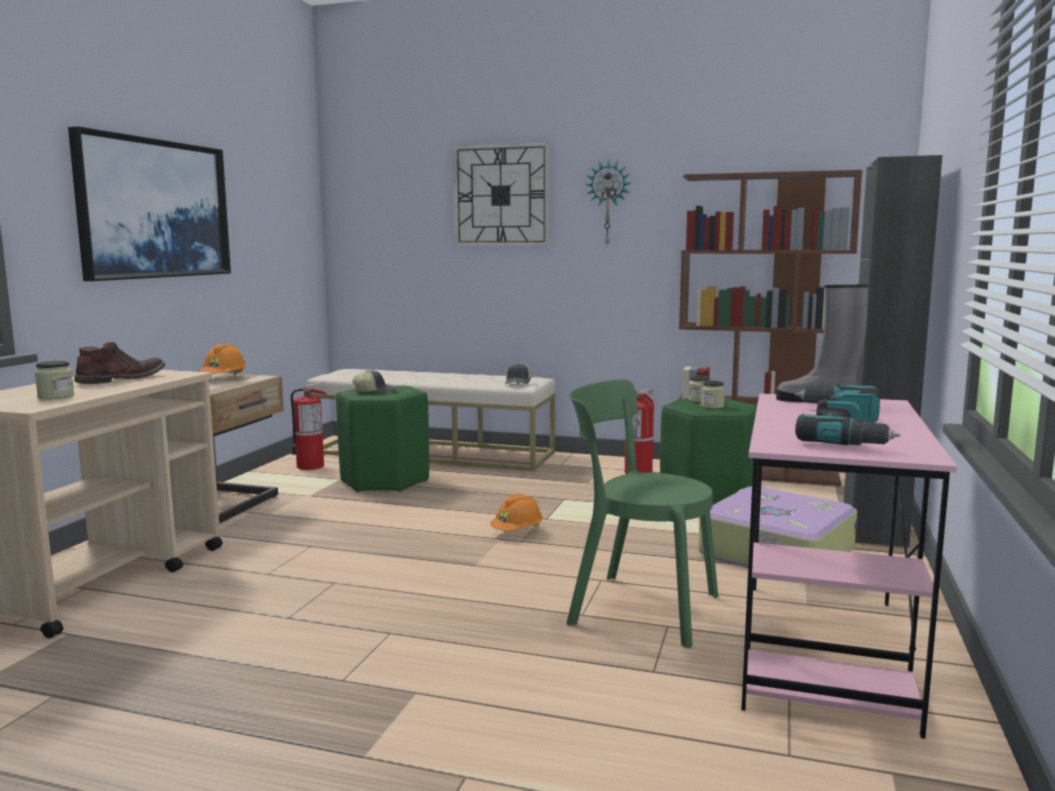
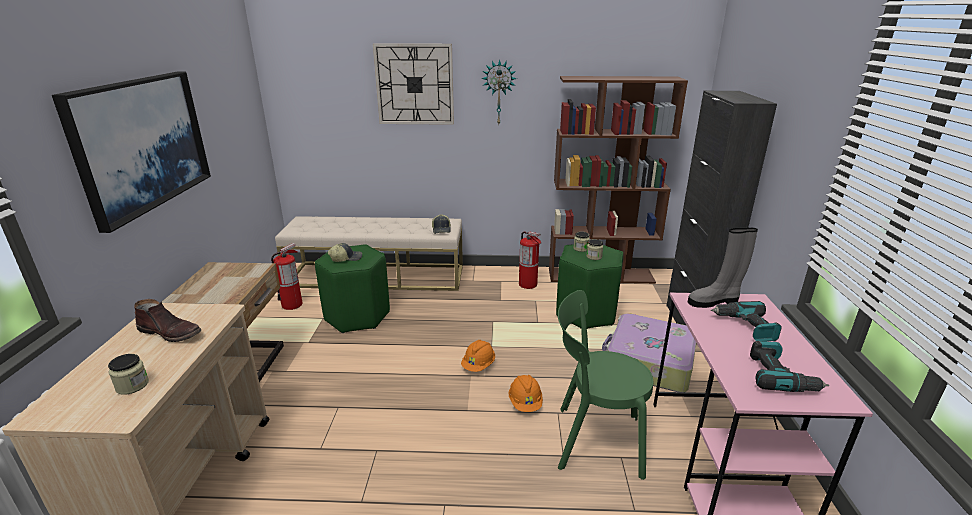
camera: 15 degrees left, 15 degrees up
(121, 379) = (171, 332): brown boot -> brown boot turned 90 degrees clockwise
(224, 379) = (230, 274): orange hard hat -> orange hard hat (525, 403)

